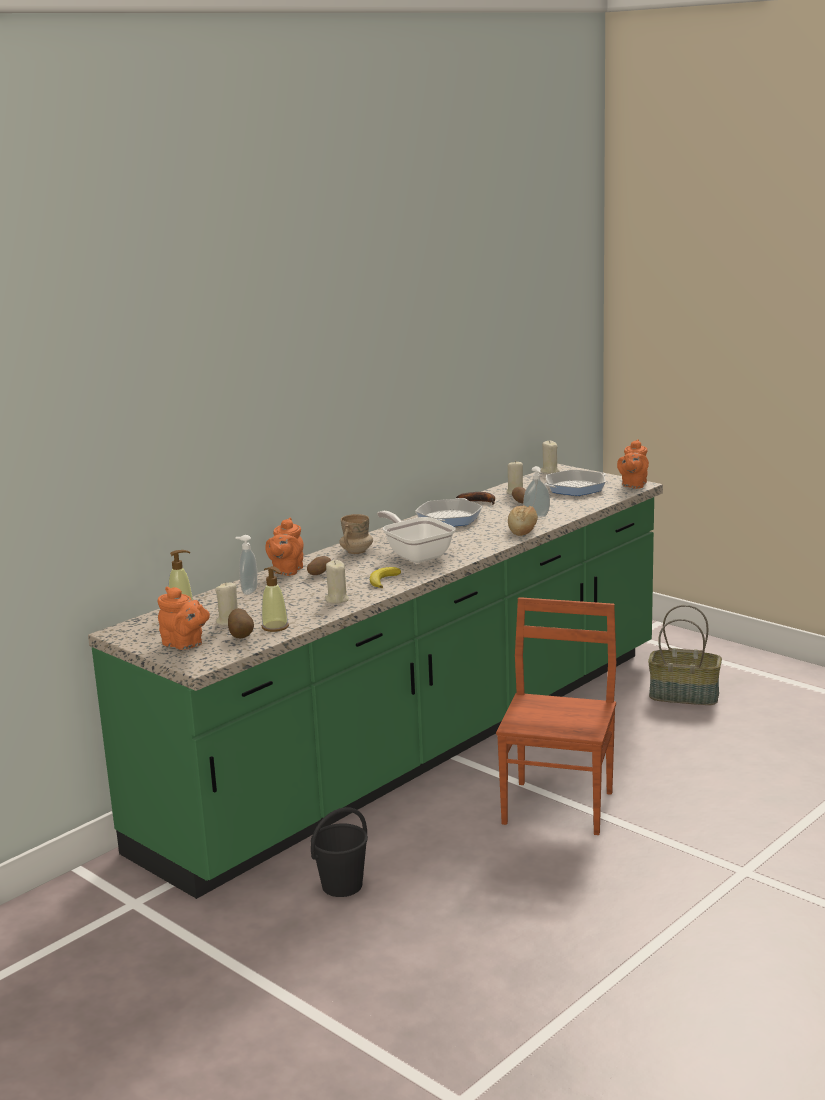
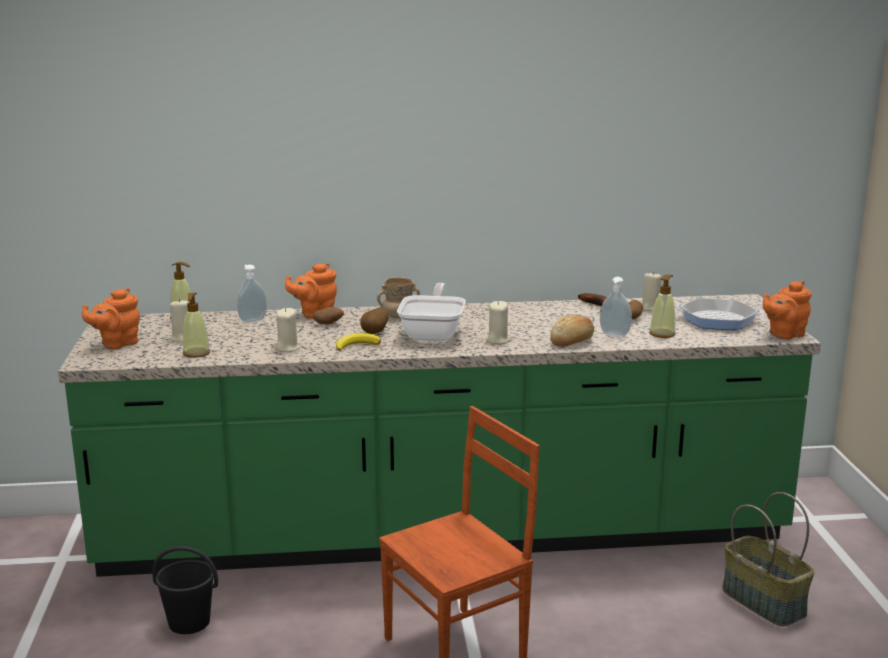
camera: 40 degrees right, 0 degrees up
(185, 644) = (117, 344): orange teapot -> orange teapot turned 60 degrees clockwise
(241, 636) = (160, 352): potato -> potato (375, 333)
(449, 518) = (536, 312): frying pan -> none
(549, 471) = (730, 298): beige candle -> beige candle (497, 340)
(564, 507) = (662, 334): none -> soap dispenser

